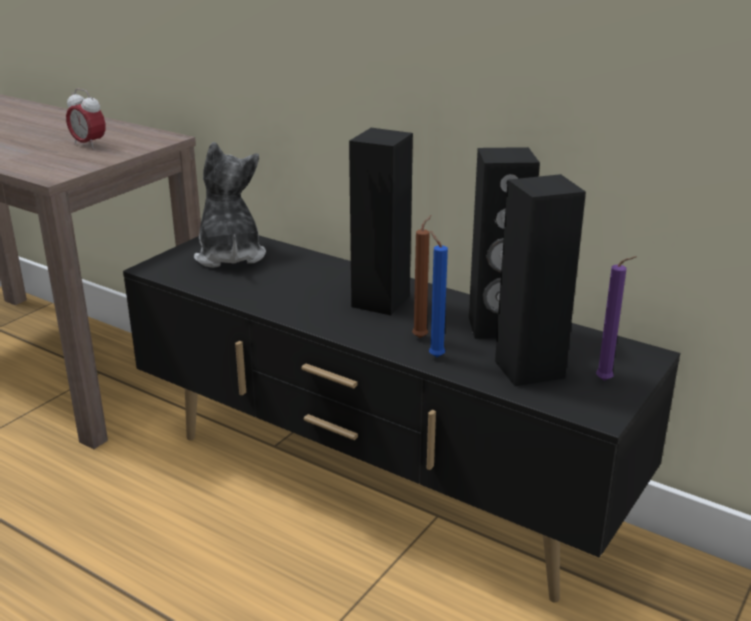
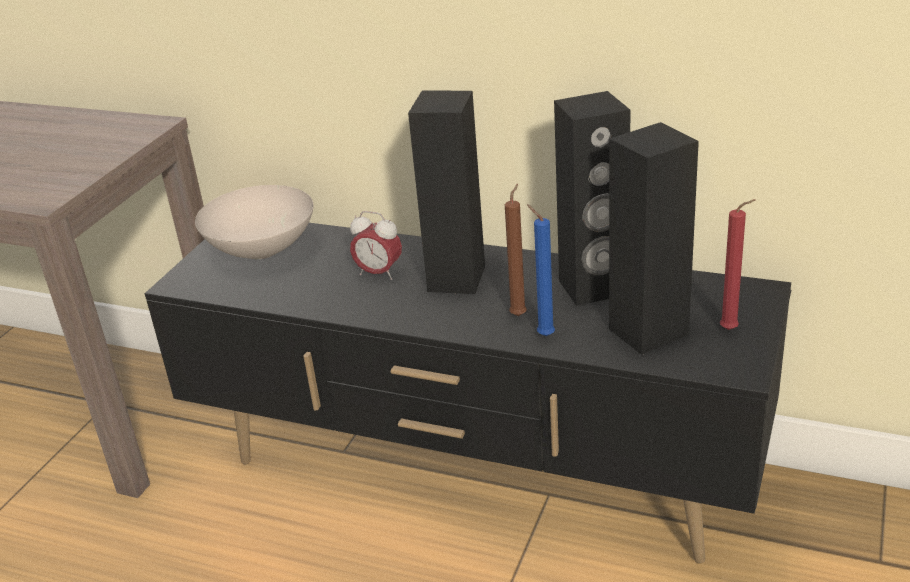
camera: 10 degrees left, 5 degrees up
(88, 145) = (64, 149): alarm clock -> alarm clock (379, 273)
(229, 255) = (260, 251): plush toy -> white bowl
(606, 381) = (732, 330): purple candle -> red candle

